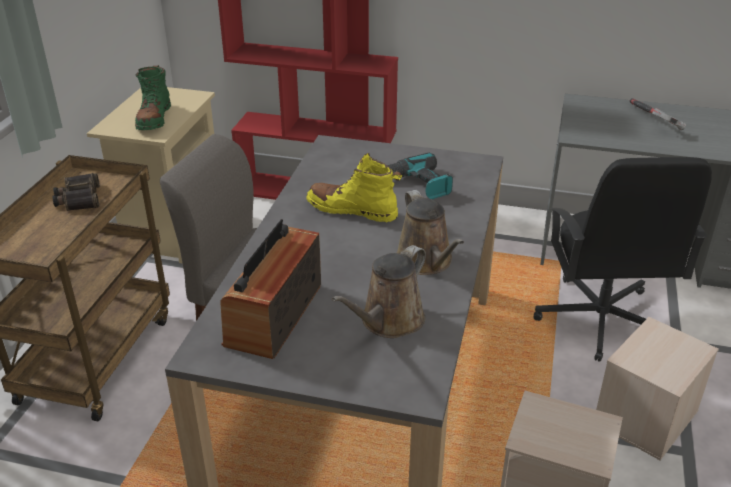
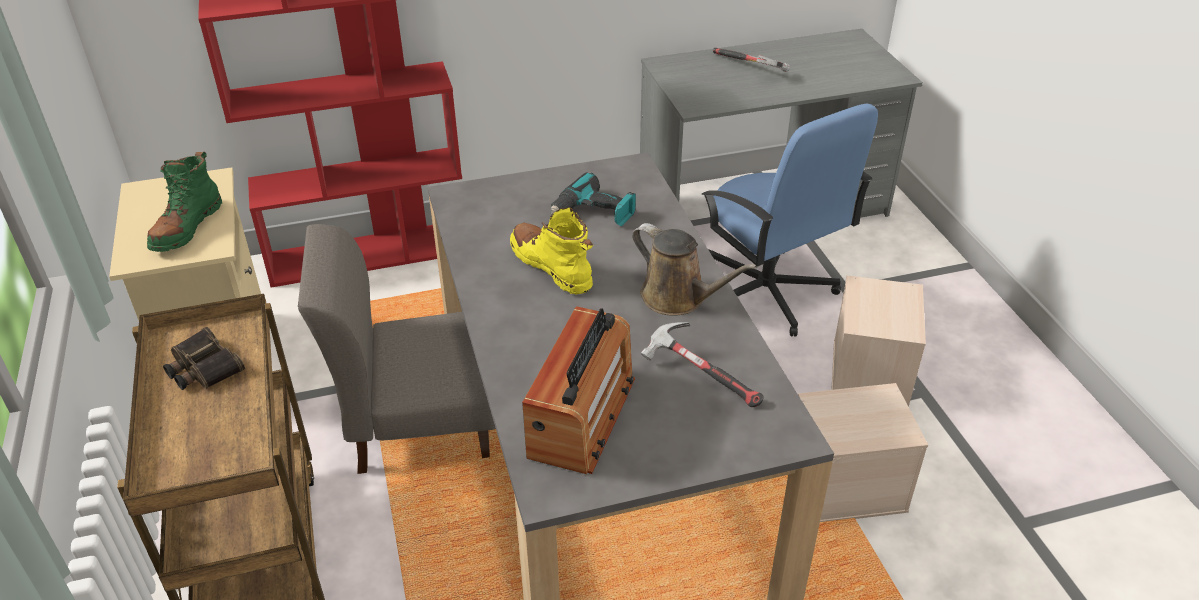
camera: 30 degrees left, 5 degrees up
(154, 118) = (187, 227): green boot -> green boot turned 45 degrees clockwise
(274, 315) = (582, 416): radio -> radio turned 150 degrees counterclockwise
(352, 210) = (552, 266): yellow boot -> yellow boot turned 60 degrees clockwise
(388, 322) = (700, 376): brown watering can -> hammer
(600, 319) = (766, 293): black office chair -> blue office chair

